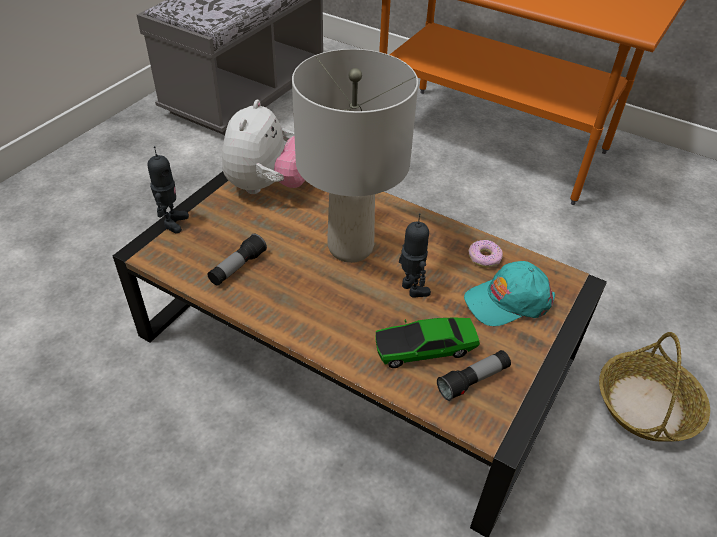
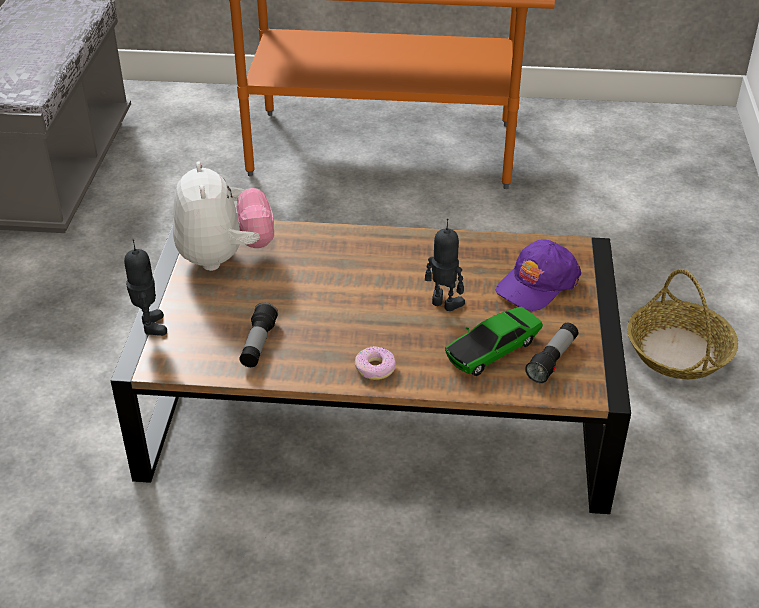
camera: 25 degrees left, 5 degrees down
(350, 247) = (357, 287): grey table lamp -> none
(484, 258) = (490, 254): donut -> donut (375, 368)
(508, 301) = (537, 284): turquoise cap -> purple cap

